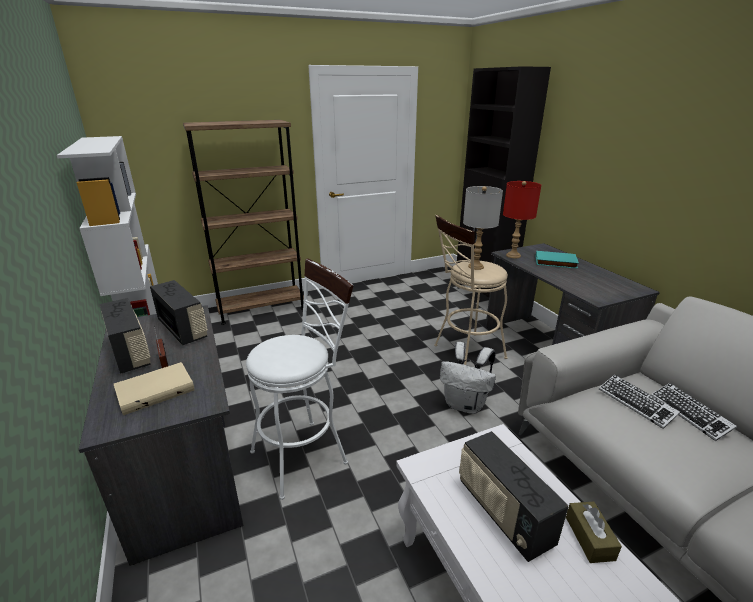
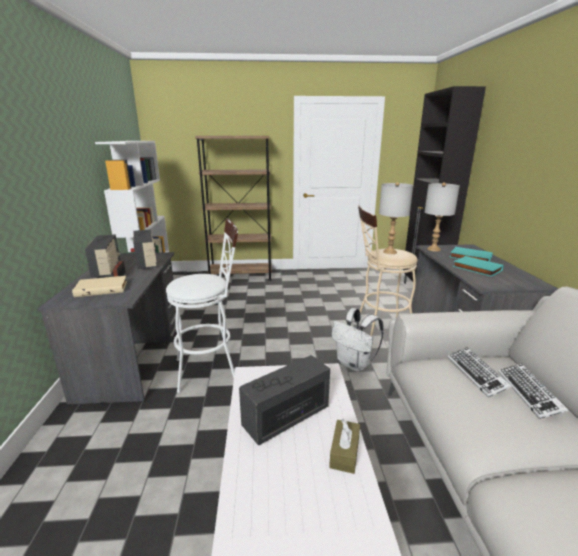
camera: 20 degrees right, 5 degrees down
(502, 513) = (286, 417): radio -> radio turned 60 degrees clockwise
(513, 255) = (433, 249): red table lamp -> grey table lamp
(572, 277) = (476, 269): none -> turquoise book

